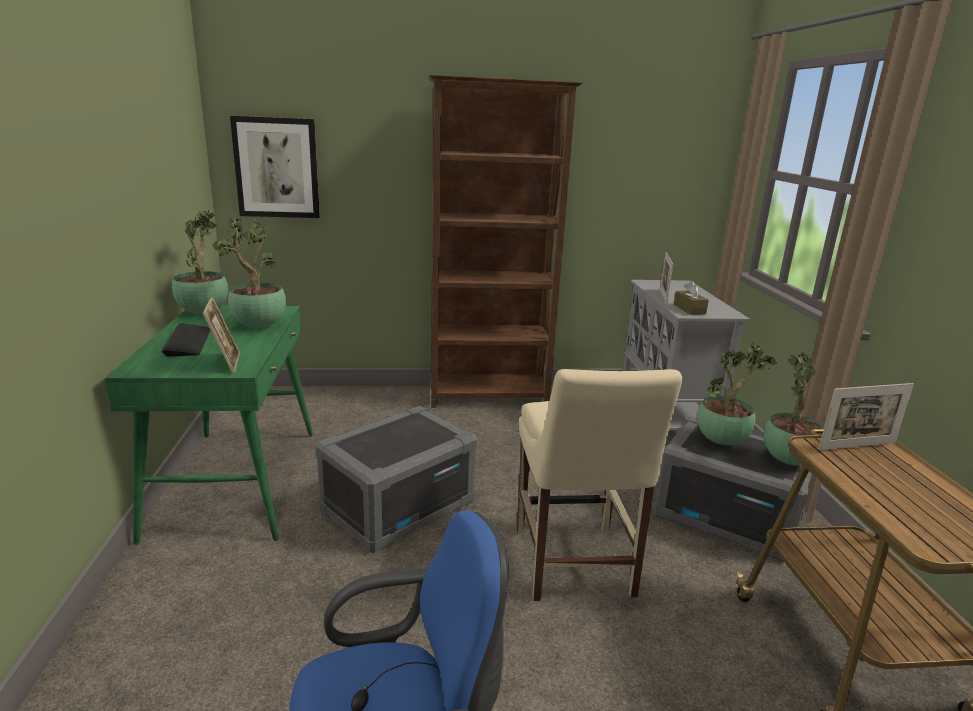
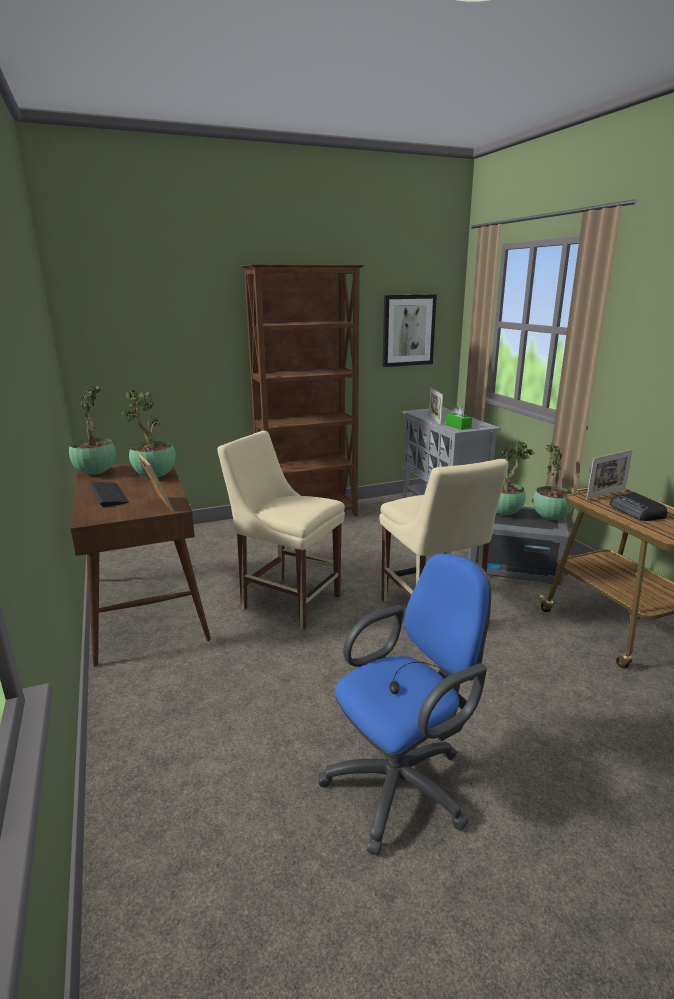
camera: 15 degrees left, 0 degrees up
(236, 481) = (146, 607): green desk -> brown desk
(277, 168) = (118, 347): picture -> picture (408, 330)
(398, 505) = (287, 600): grey storage box -> beige chair
(689, 309) = (458, 426): brown tissue box -> green tissue box
(895, 486) = (637, 512): none -> radio

